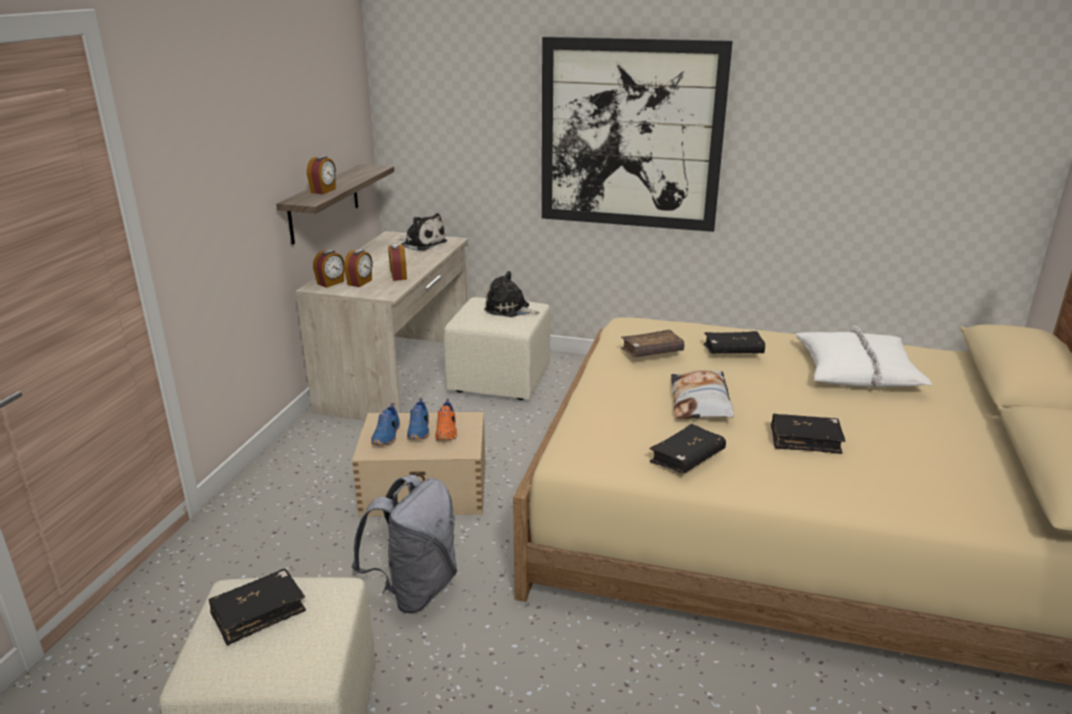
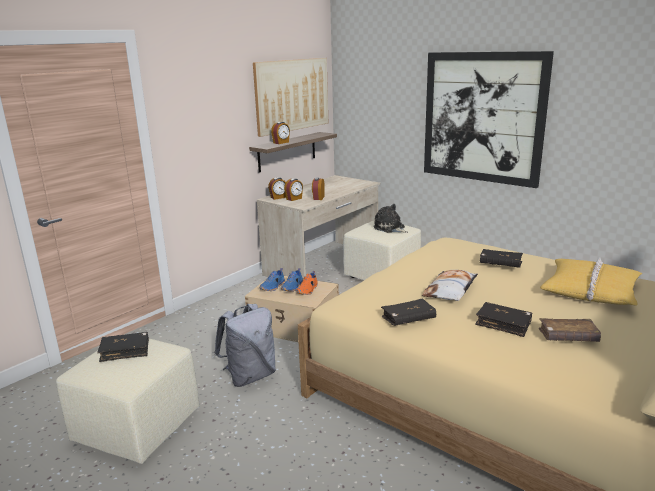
camera: 25 degrees right, 5 degrees down
(323, 108) = (292, 95): none -> picture
(422, 244) = (349, 183): plush toy -> none
(652, 351) = (442, 257): brown book -> brown book (568, 337)
(857, 371) = (590, 290): white pillow -> yellow pillow

